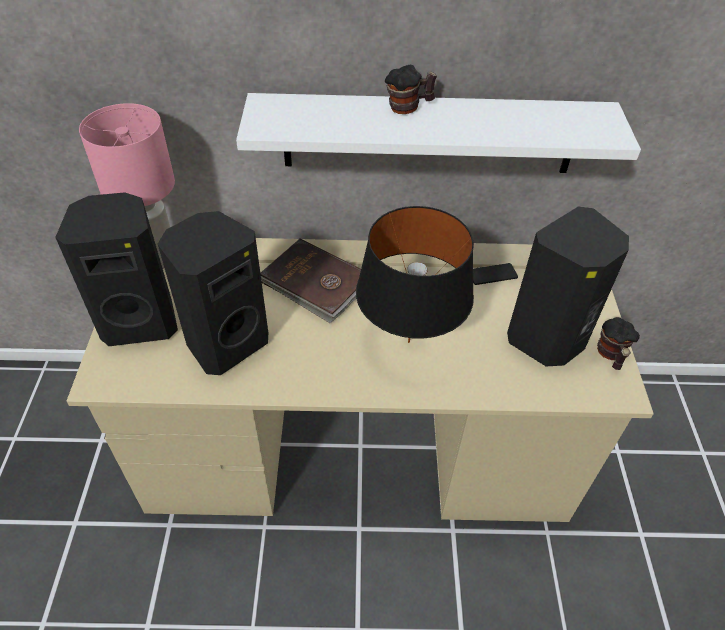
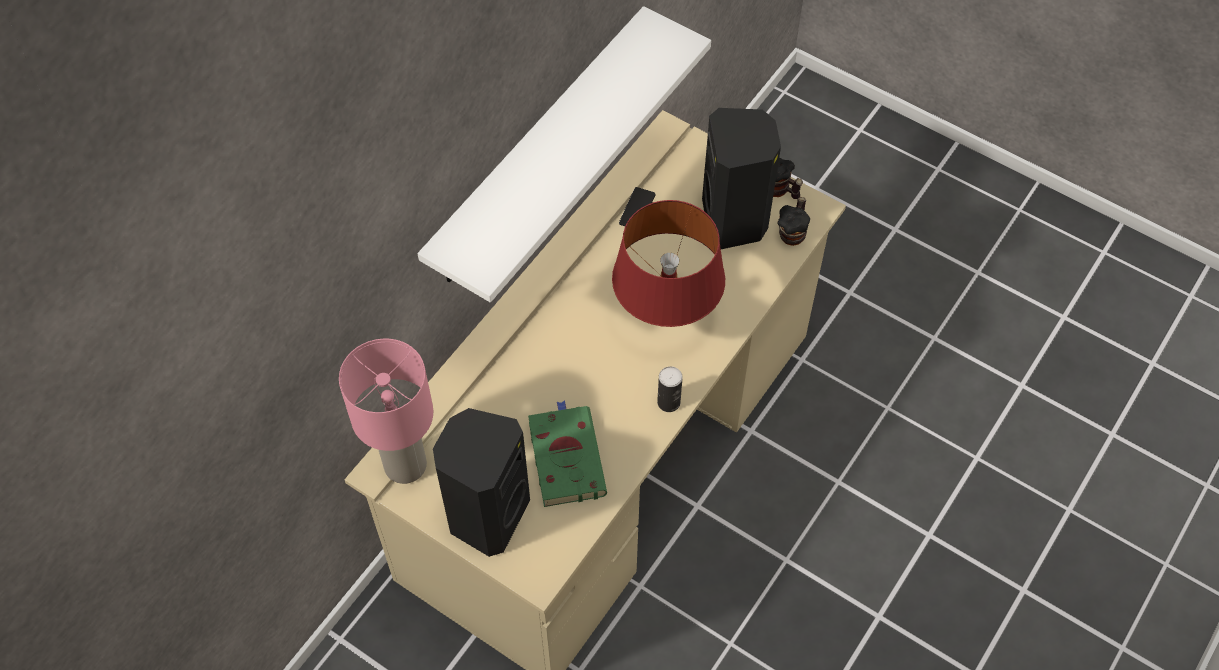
camera: 55 degrees left, 10 degrees up
(226, 342) = (565, 456): black speaker -> green book
(315, 283) = (544, 350): brown book -> none
(327, 385) = (668, 402): none -> can
(408, 107) = (539, 149): mug -> mug (793, 232)
(409, 342) = (666, 318): black table lamp -> red table lamp

